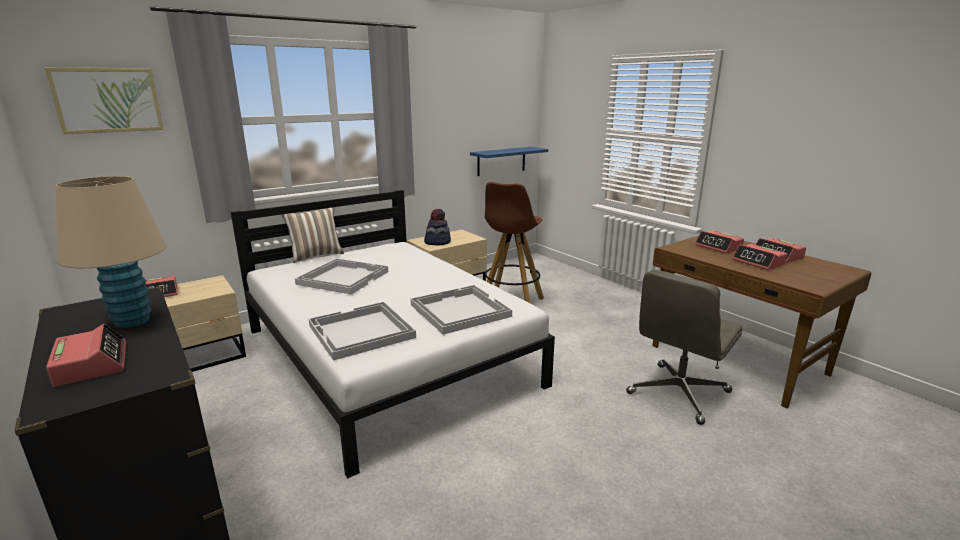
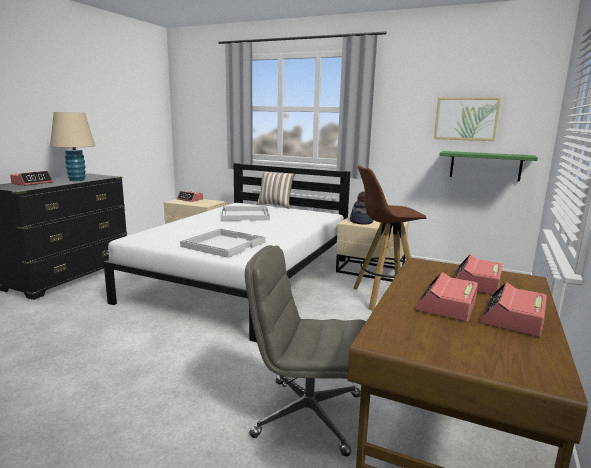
camera: 60 degrees right, 5 degrees down
(108, 100) = (202, 94): picture -> picture (466, 119)
(360, 332) = (169, 232): white tray -> none
(501, 161) = (485, 166): blue shelf -> green shelf

